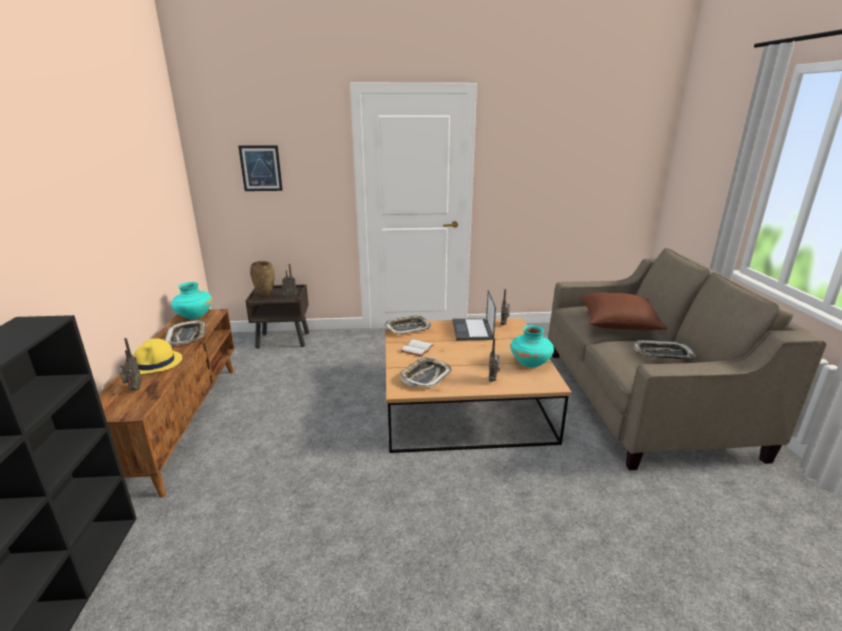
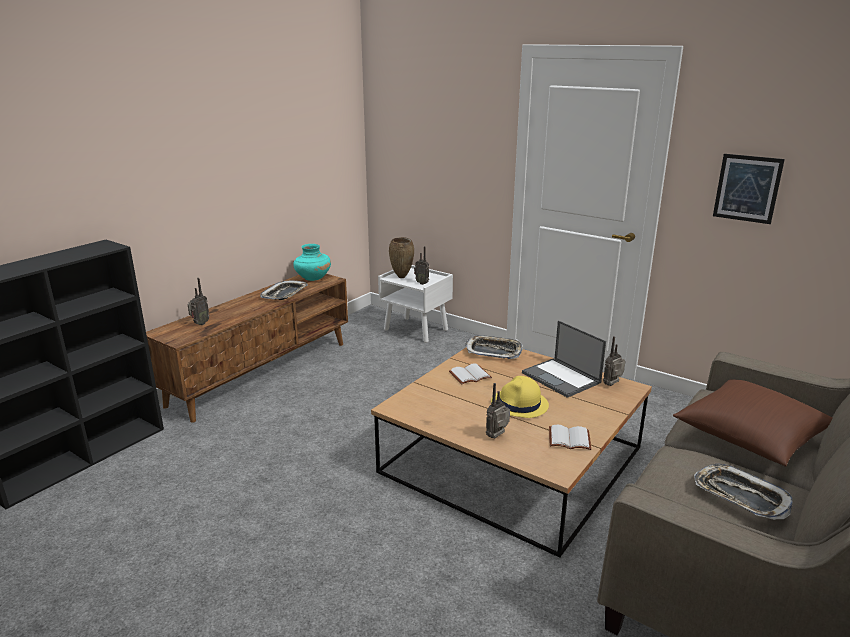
camera: 40 degrees right, 0 degrees up
(155, 363) = (237, 309): yellow hat -> yellow hat (519, 405)
(261, 168) = (425, 137): picture -> picture (747, 188)
(284, 340) = (416, 330): brown nightstand -> white nightstand
(425, 376) = (436, 404): tray -> none
(472, 330) = (562, 378): laptop -> laptop turned 75 degrees counterclockwise
(530, 363) = (570, 438): turquoise vase -> white book

